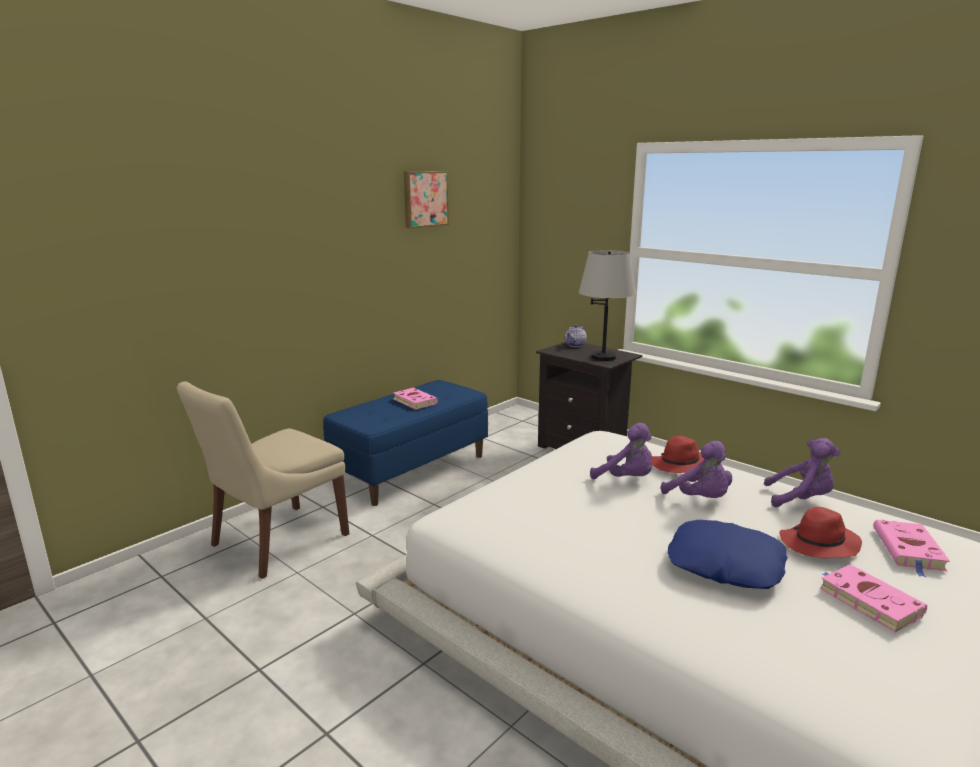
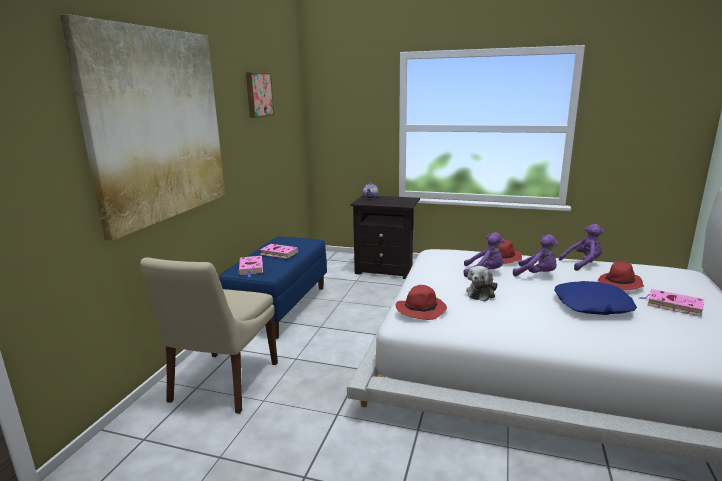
camera: 25 degrees left, 0 degrees up
(249, 236) = (158, 126): none -> picture
(479, 508) = (421, 309): none -> red hat
(584, 506) = (481, 293): none -> plush toy
(603, 357) = (399, 202): grey table lamp -> none
(909, 551) = (658, 277): pink book -> pink book (251, 268)

